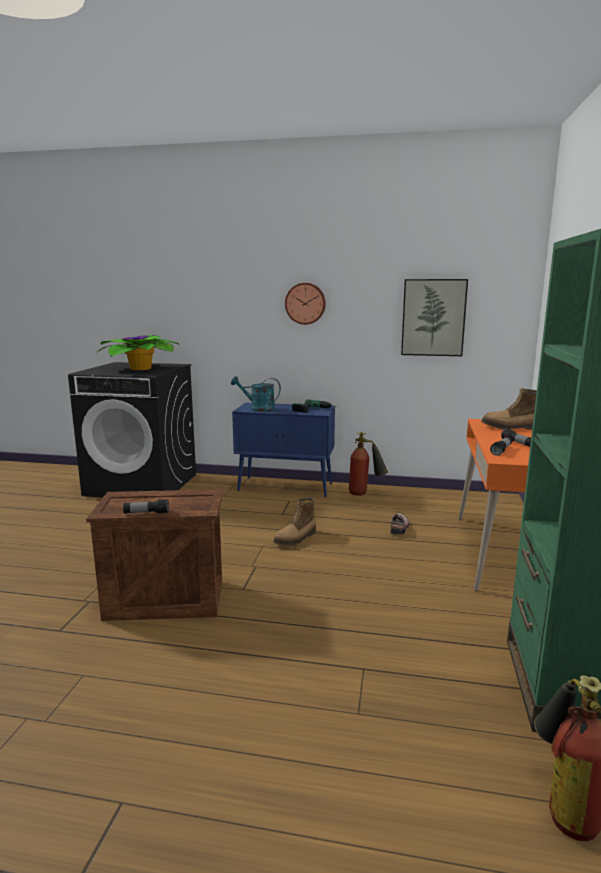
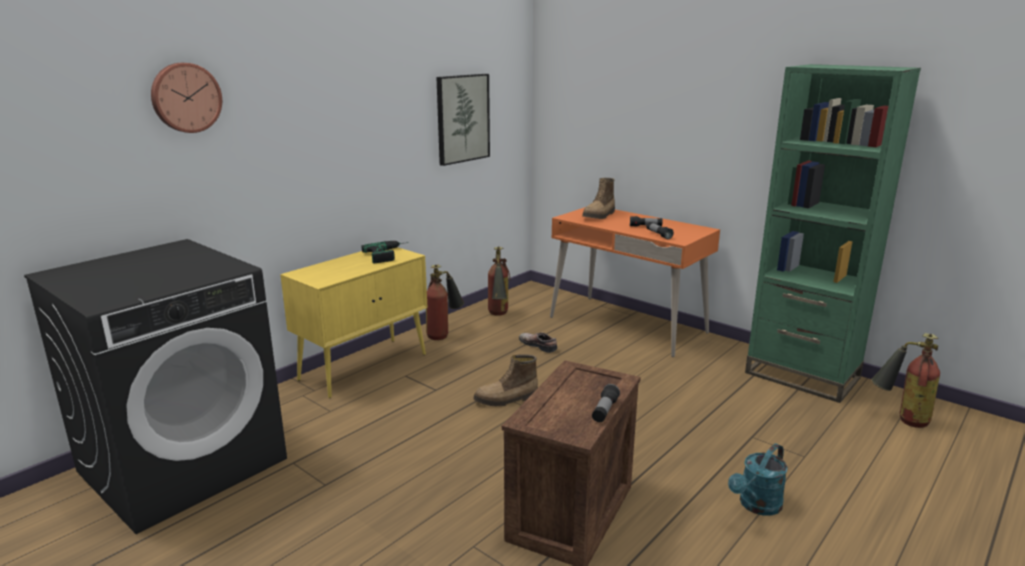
camera: 60 degrees left, 5 degrees up
(138, 368) = (155, 268): potted plant -> none
(258, 409) = (332, 275): turquoise watering can -> turquoise watering can (756, 506)
(286, 487) = (365, 366): blue cabinet -> yellow cabinet
(296, 538) = (506, 399): boot -> boot turned 90 degrees clockwise
(305, 303) = (340, 117): wall clock -> wall clock (185, 97)
(426, 501) = (498, 315): none -> fire extinguisher

